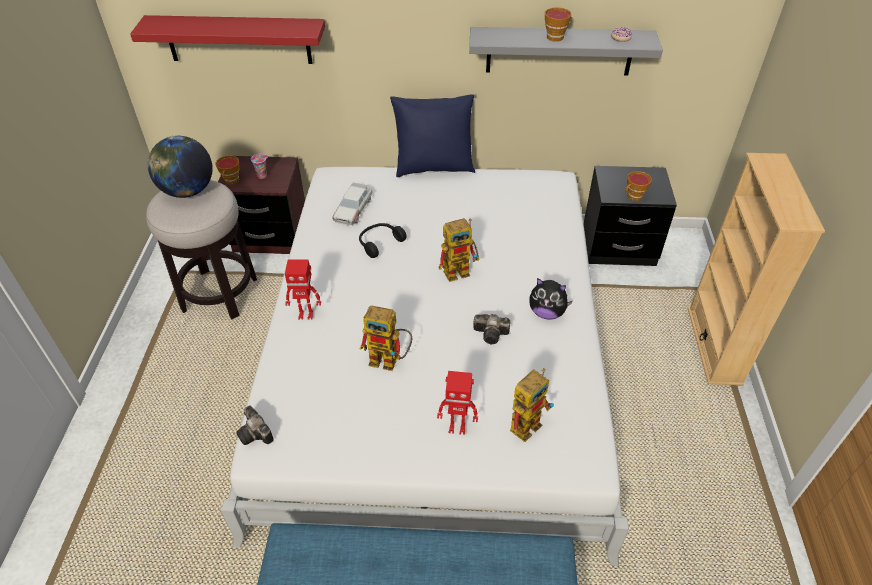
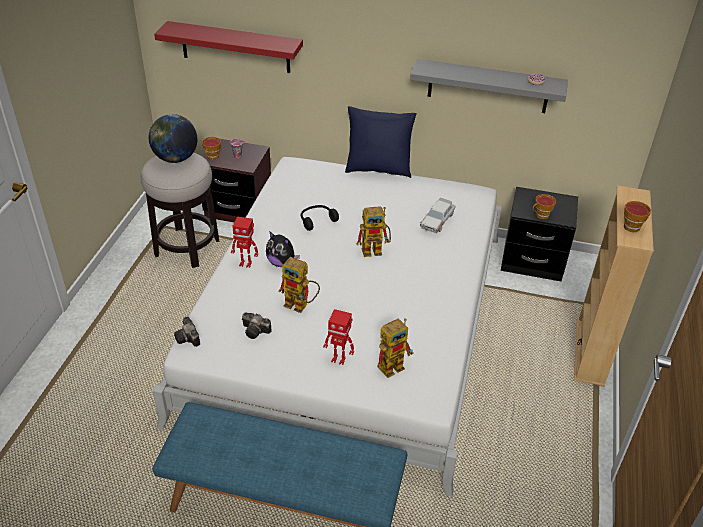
camera: 10 degrees right, 5 degrees down
(353, 209) = (303, 192): toy car -> toy car (437, 220)
(492, 334) = (386, 300): camera -> camera (256, 331)
(547, 312) = (435, 291): plush toy -> plush toy (281, 263)
(555, 36) = (482, 74): cup -> cup (631, 226)

